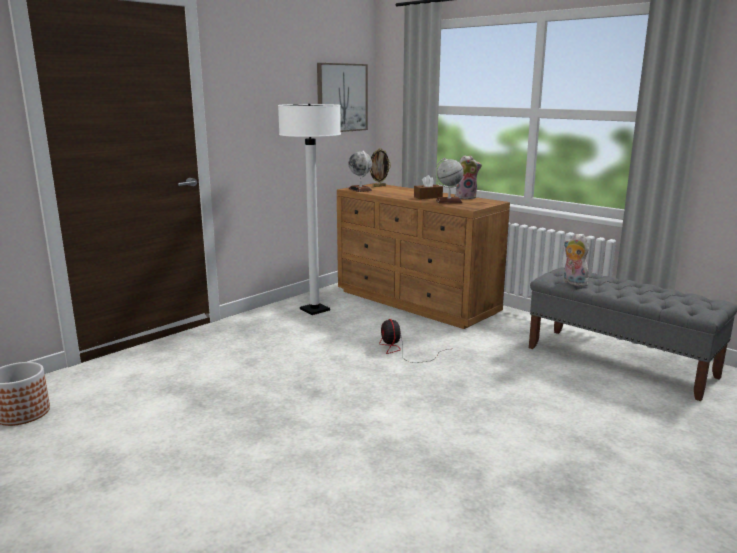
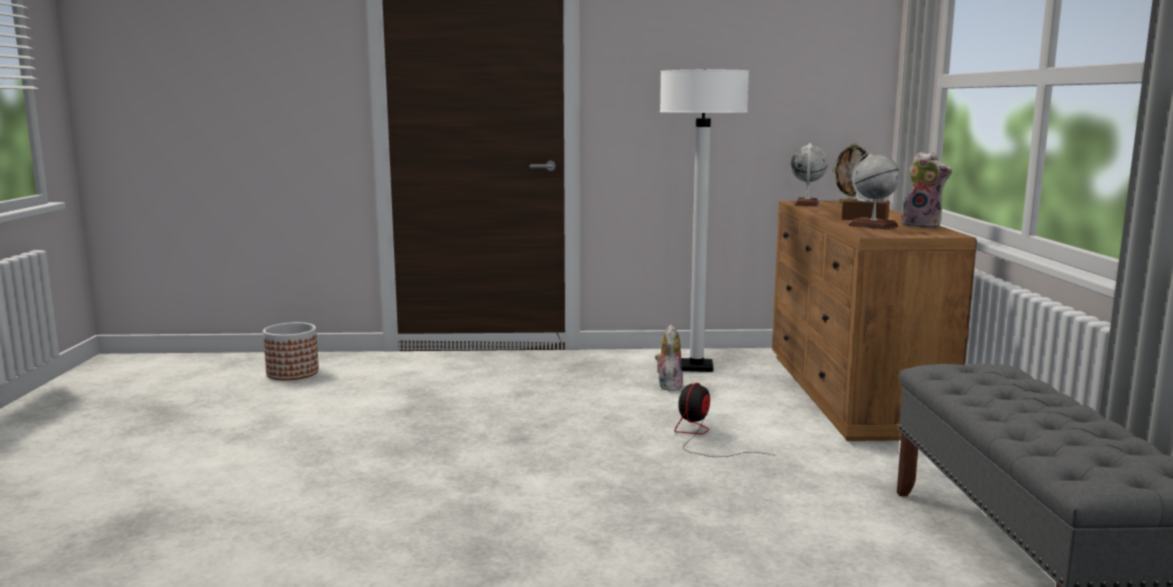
camera: 45 degrees right, 5 degrees down
(341, 98) = (820, 67): picture -> none
(573, 283) = (955, 384): plush toy -> plush toy (668, 386)

